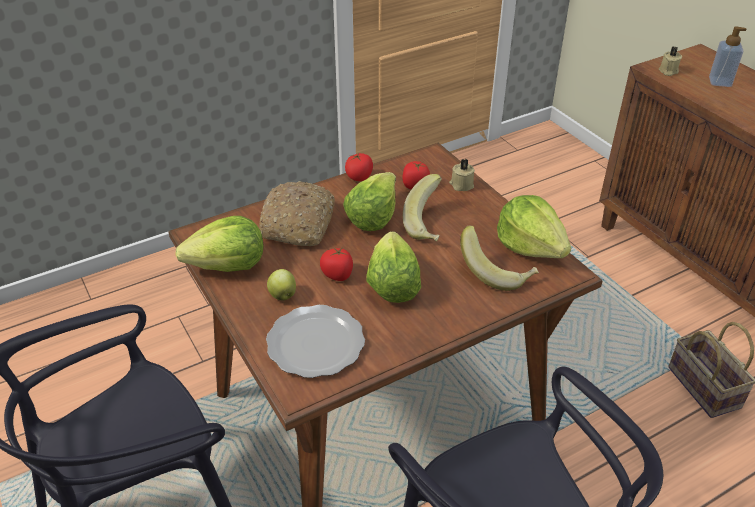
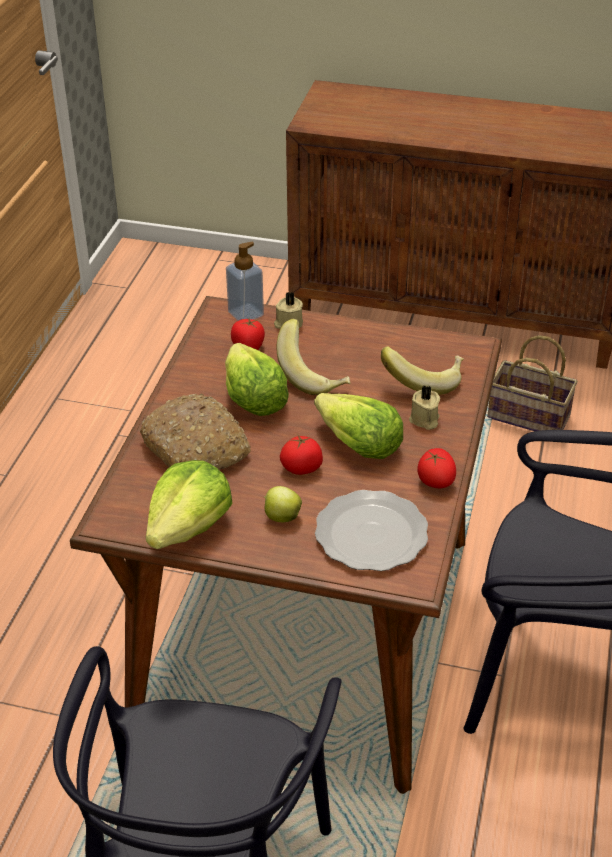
camera: 45 degrees left, 0 degrees up
(359, 177) = (185, 371): tomato -> tomato (435, 481)
(530, 246) = (418, 343): lettuce -> none
(668, 71) = (324, 121): beige candle -> beige candle (424, 420)
(720, 82) = (378, 112): soap dispenser -> soap dispenser (246, 314)

